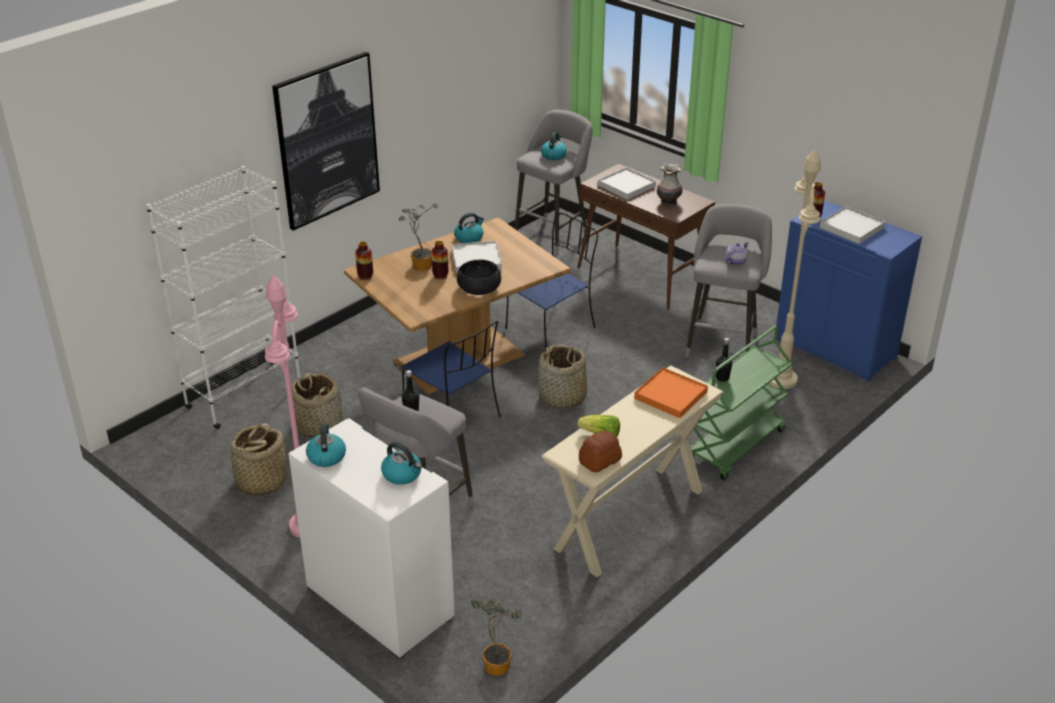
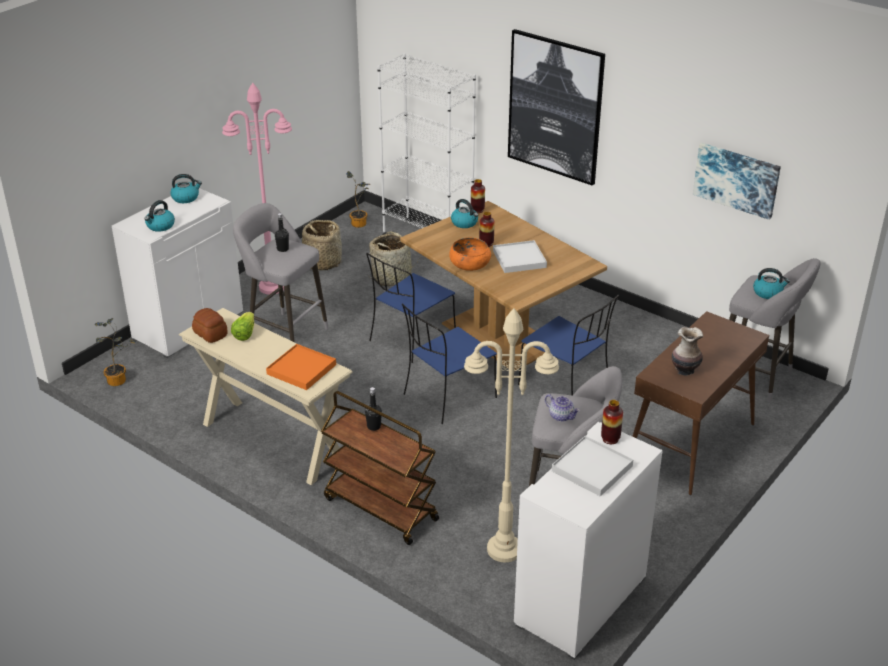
camera: 85 degrees right, 0 degrees up
(420, 264) = (504, 233): potted plant -> potted plant (360, 223)
(469, 238) = (559, 253): kettle -> kettle (465, 223)
(479, 287) = (469, 263): black bowl -> orange bowl
(484, 92) = (736, 179): none -> picture
(562, 397) = (448, 397): basket -> blue chair
(626, 186) = (713, 341): white tray -> none
(735, 446) = (379, 509): green cart -> brown cart
(836, 347) = (581, 602): blue cabinet -> white cabinet

